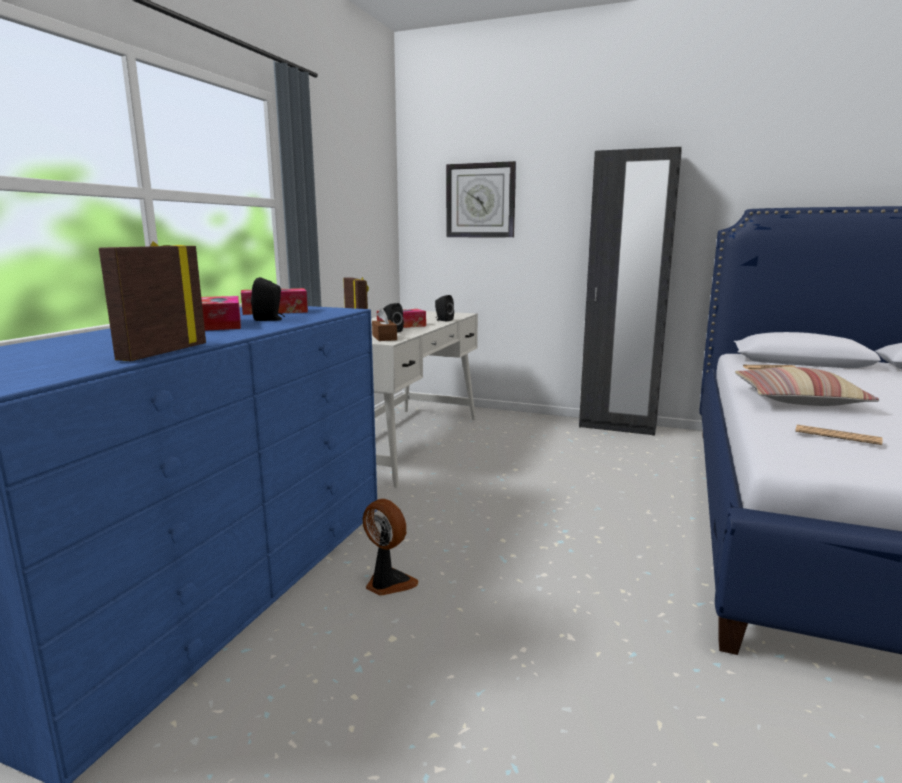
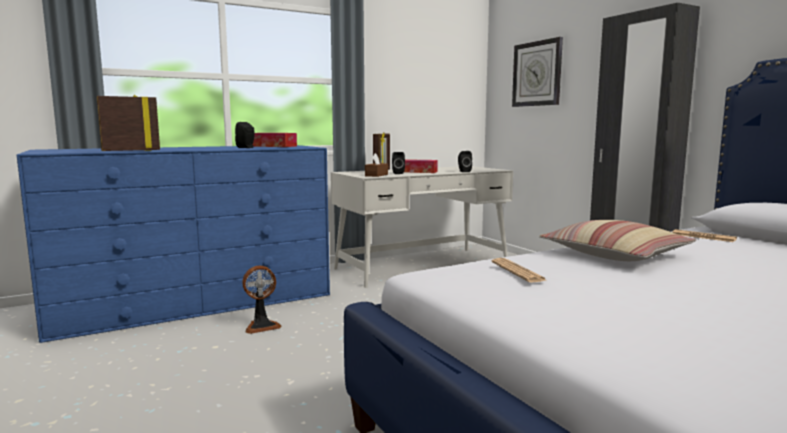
camera: 40 degrees right, 5 degrees down
(220, 324) = (216, 147): tissue box -> none
(388, 583) = (261, 326): fan -> fan turned 75 degrees clockwise

